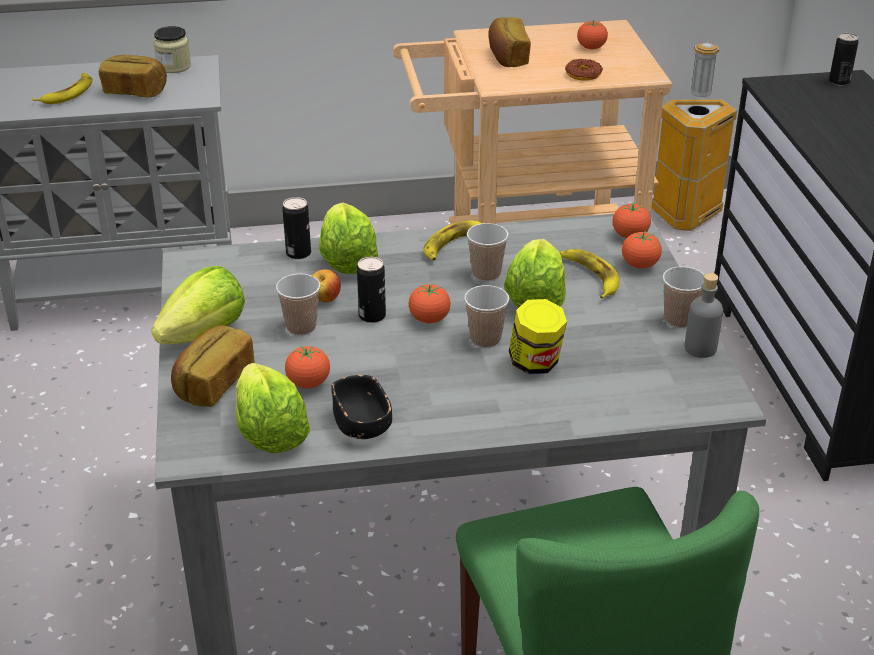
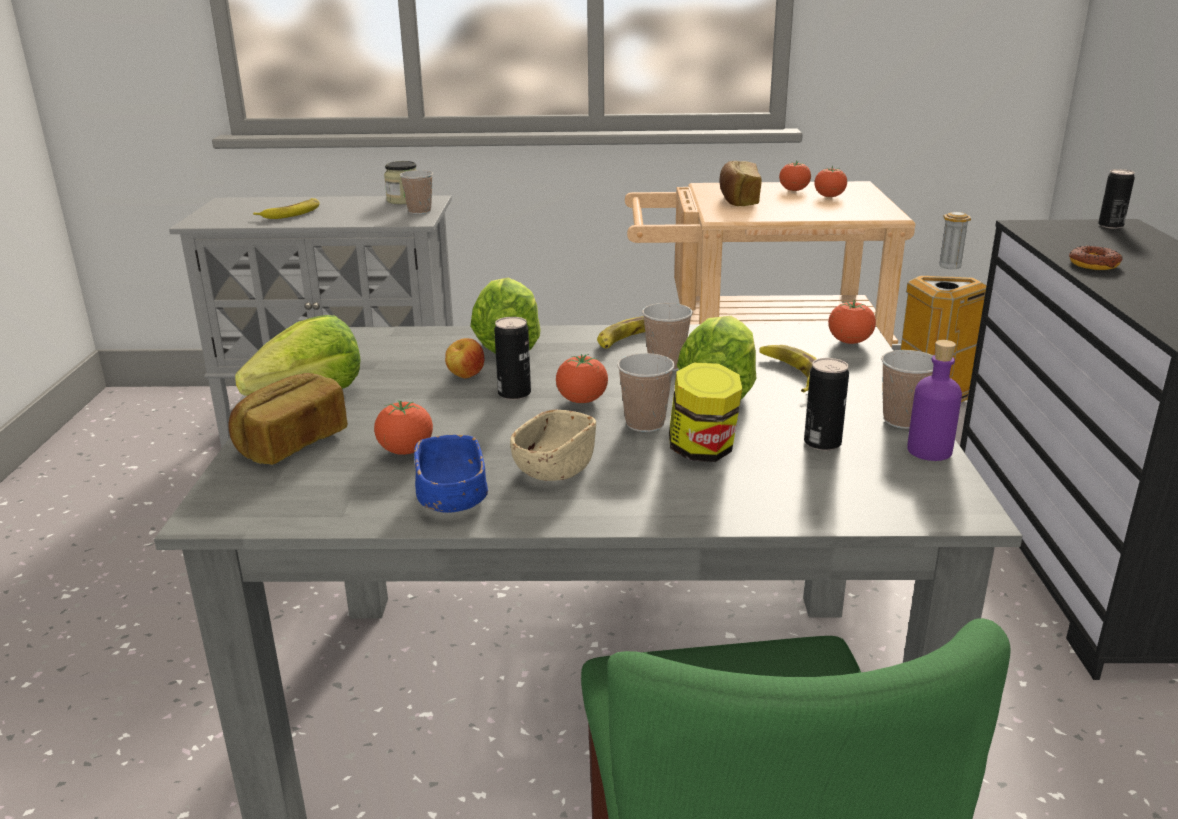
camera: 10 degrees right, 10 degrees down
(135, 91) = (356, 214): bread -> none
(269, 432) = (330, 497): lettuce -> none
(298, 253) = (456, 337): can -> can (822, 443)
(301, 327) = (425, 398): cup -> cup (419, 211)
(362, 424) = (452, 497): black bowl -> blue bowl
(429, 390) = (554, 468): none -> beige bowl
(583, 74) = (817, 213): donut -> donut (1094, 264)
(640, 265) = (858, 367): tomato -> tomato (794, 190)
(700, 348) = (929, 451): grey bottle -> purple bottle

